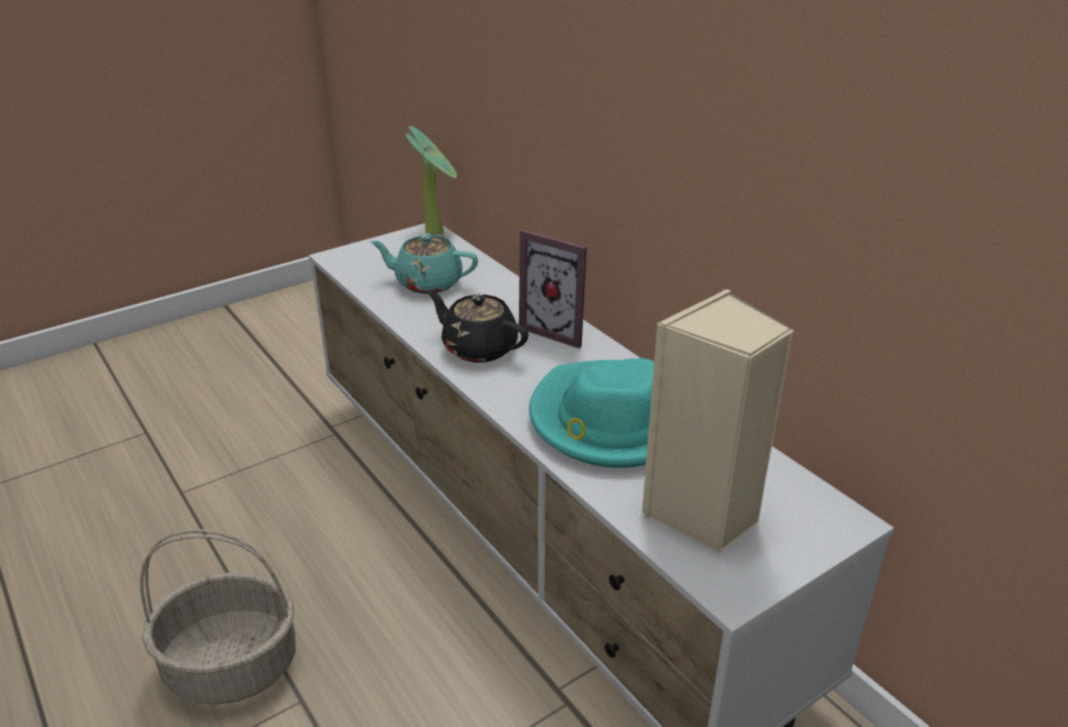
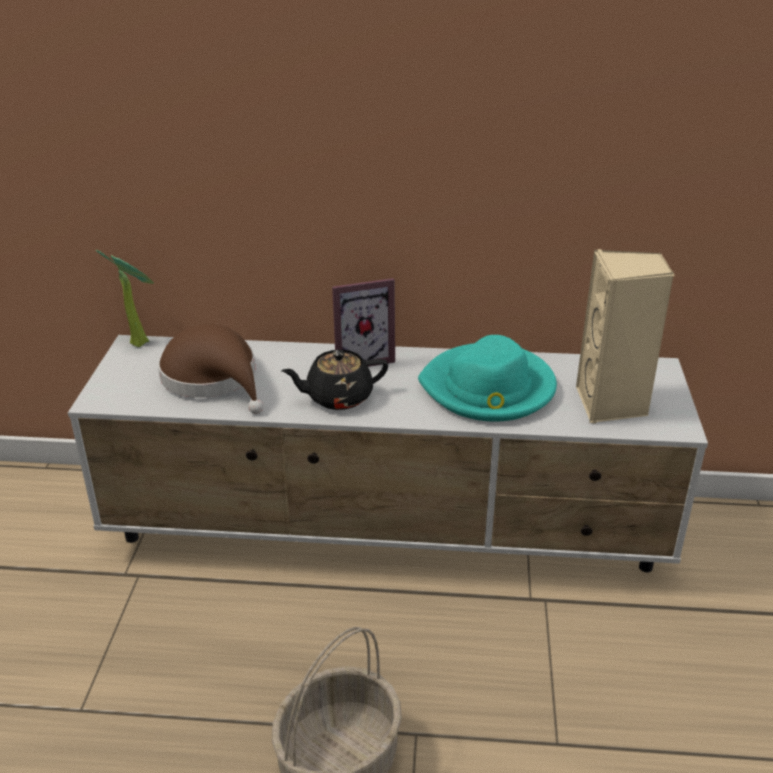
camera: 50 degrees left, 0 degrees up
(427, 283) = (214, 379): turquoise teapot -> brown hat

